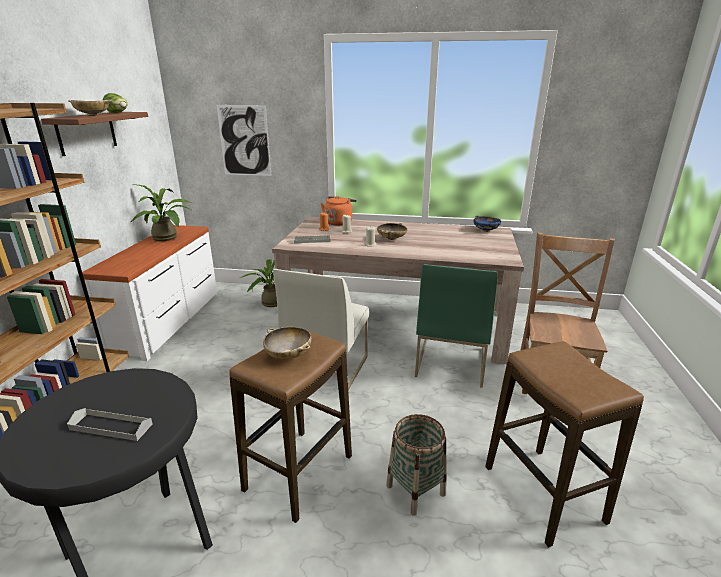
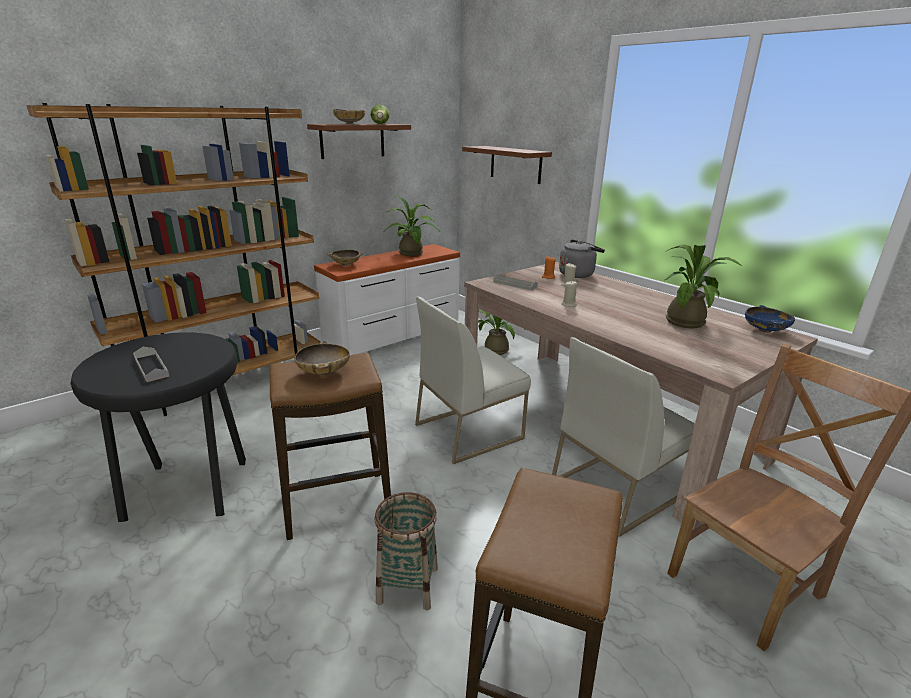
camera: 40 degrees right, 0 degrees up
(244, 141) = (515, 164): picture -> brown shelf
(339, 222) = (578, 274): orange kettle -> grey kettle
(391, 239) = (606, 305): beige bowl -> beige bowl (346, 265)
(446, 236) = (687, 321): none -> potted plant
(450, 361) = (615, 489): green chair -> white chair

